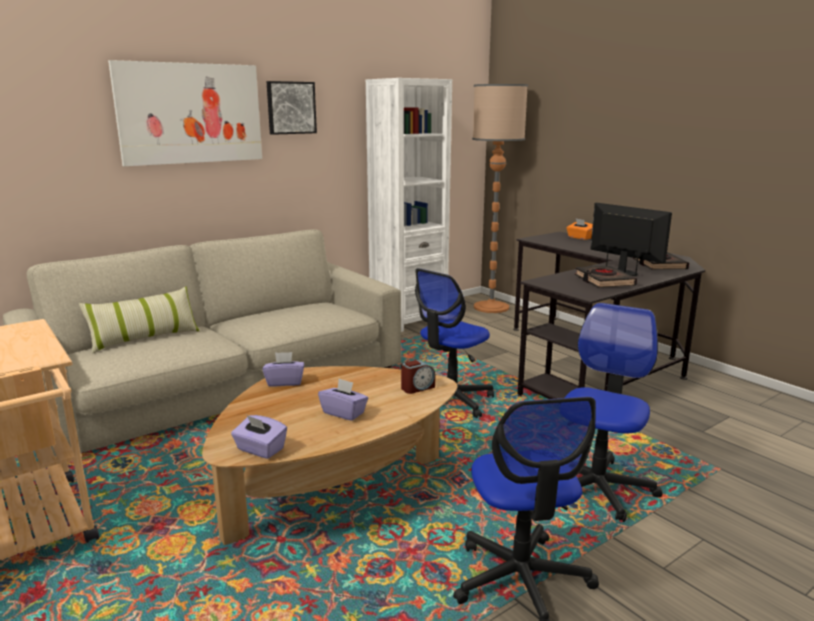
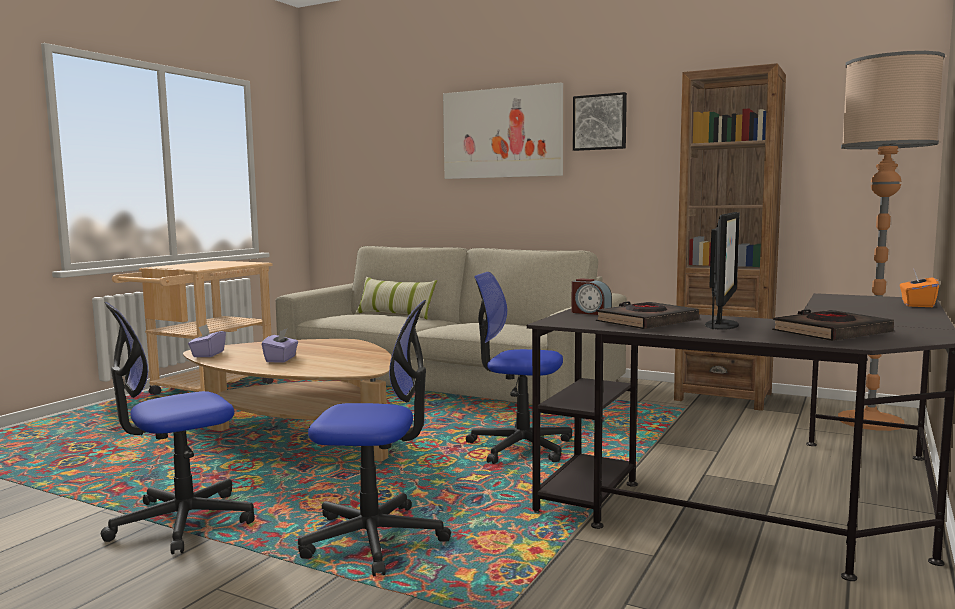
camera: 65 degrees right, 10 degrees down
(285, 382) = (331, 342): purple tissue box -> none
(408, 319) = (723, 396): white bookcase -> brown bookcase
(417, 388) = (351, 367): alarm clock -> alarm clock (590, 312)

